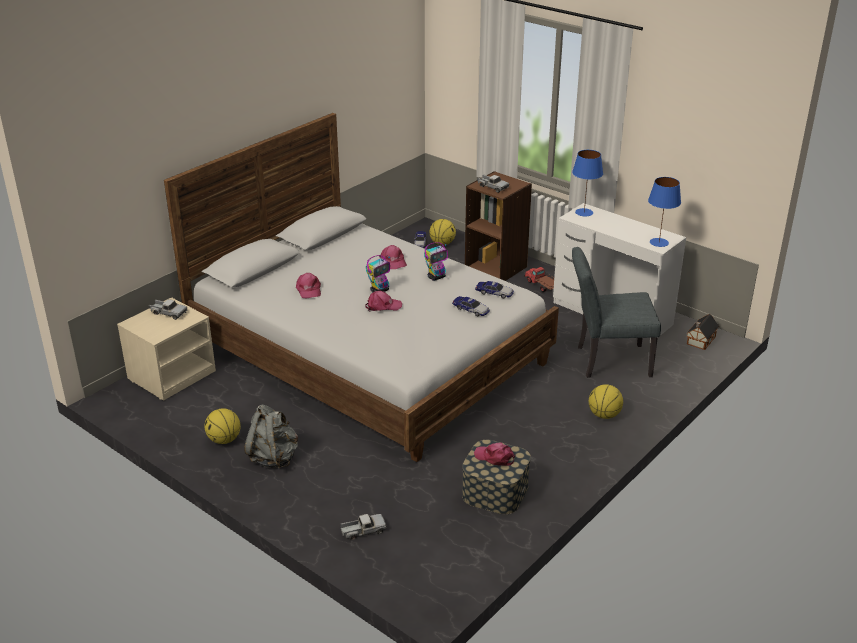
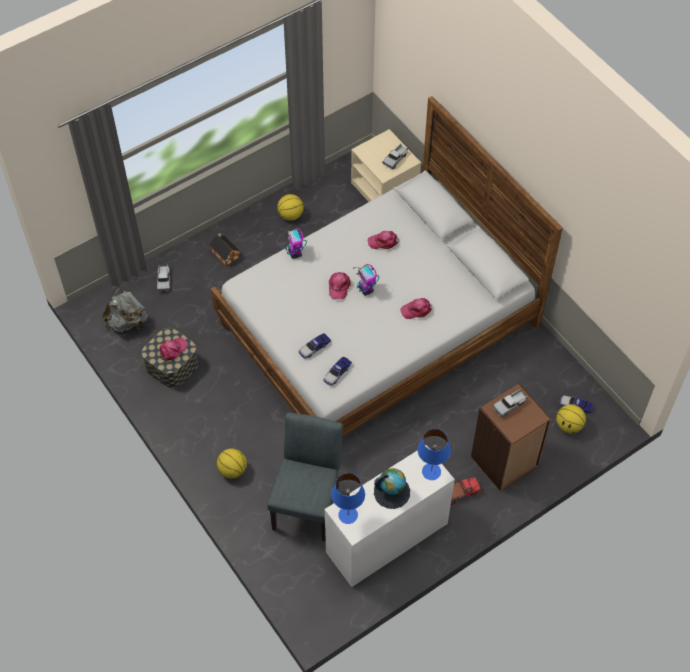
camera: 105 degrees right, 25 degrees up
(274, 457) = (259, 241): grey backpack -> grey backpack (128, 323)
(436, 277) = (378, 336): toy robot -> toy robot (295, 253)
(618, 226) = (391, 492): none -> globe
(700, 341) = (316, 599): toy house -> toy house (224, 253)

